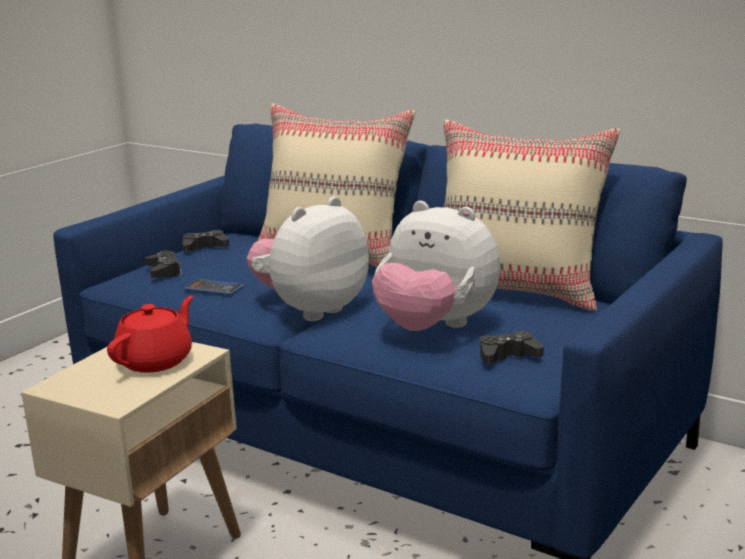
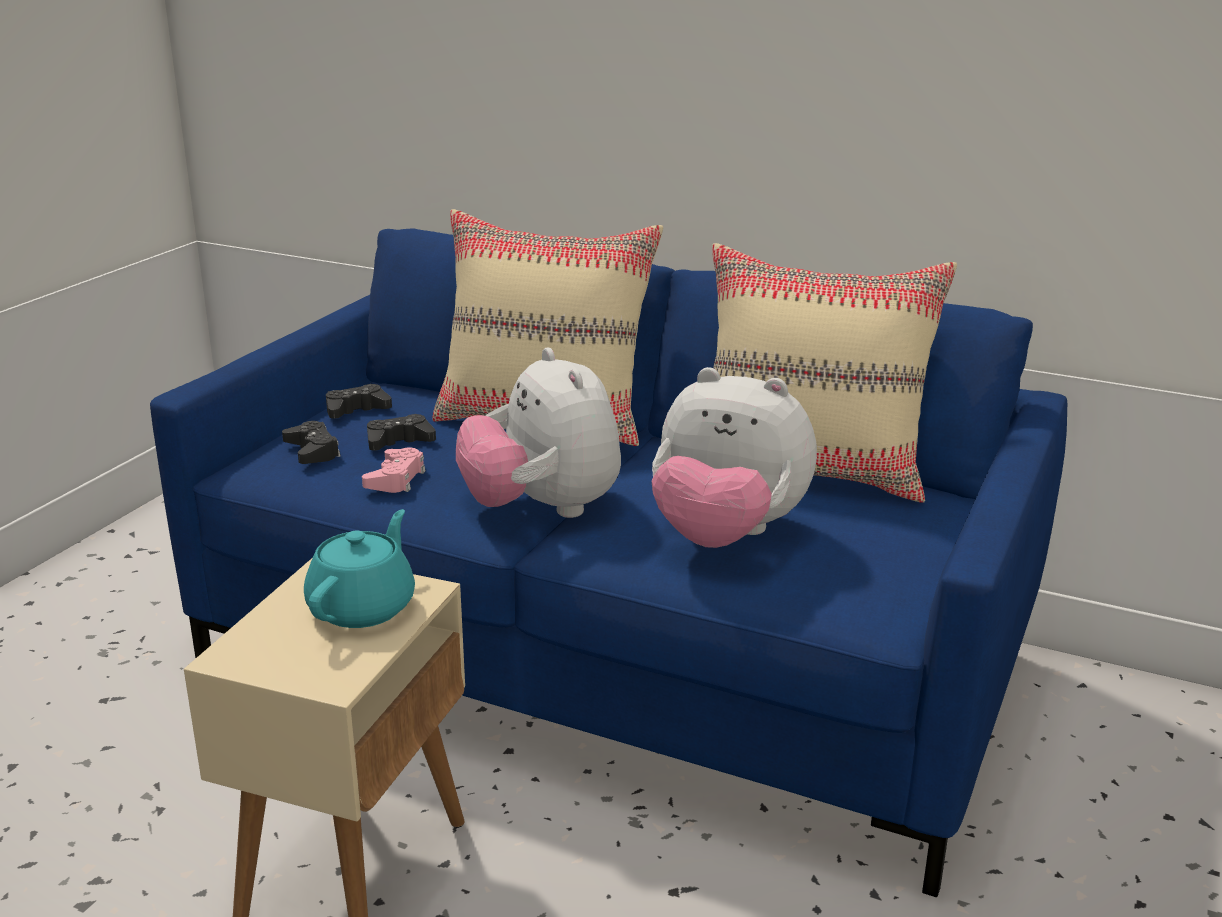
camera: 10 degrees left, 5 degrees up
(156, 361) = (363, 607): red teapot -> turquoise teapot
(214, 288) = (396, 478): phone -> pink game controller
(311, 310) = (542, 509): plush toy -> plush toy turned 60 degrees counterclockwise
(508, 356) = (838, 578): black game controller -> black game controller (399, 441)

